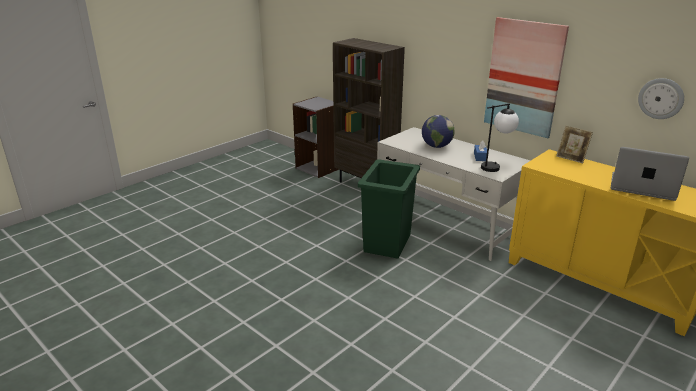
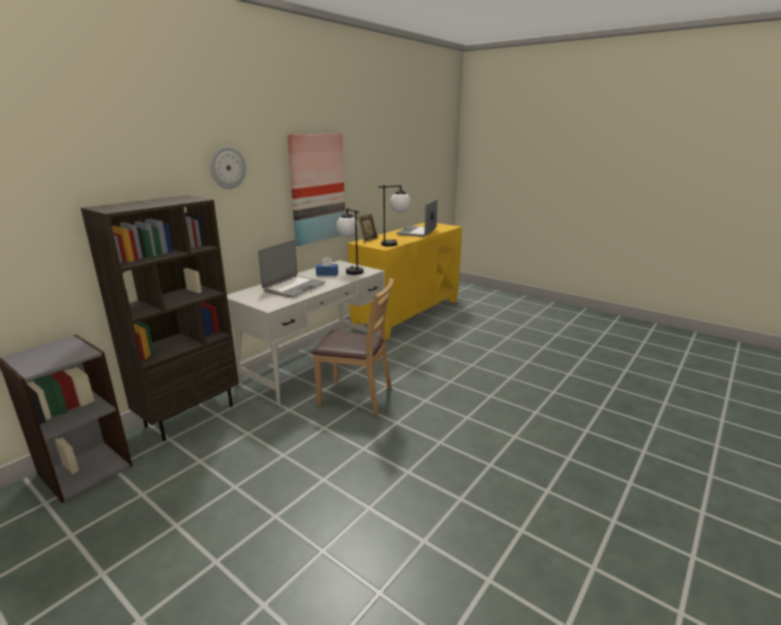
camera: 95 degrees left, 5 degrees down
(386, 243) = (356, 396): green trash can -> brown chair
(436, 146) = (294, 287): globe -> laptop
(557, 171) = (395, 244): none -> table lamp
(661, 98) = (390, 175): wall clock -> wall clock (227, 167)

